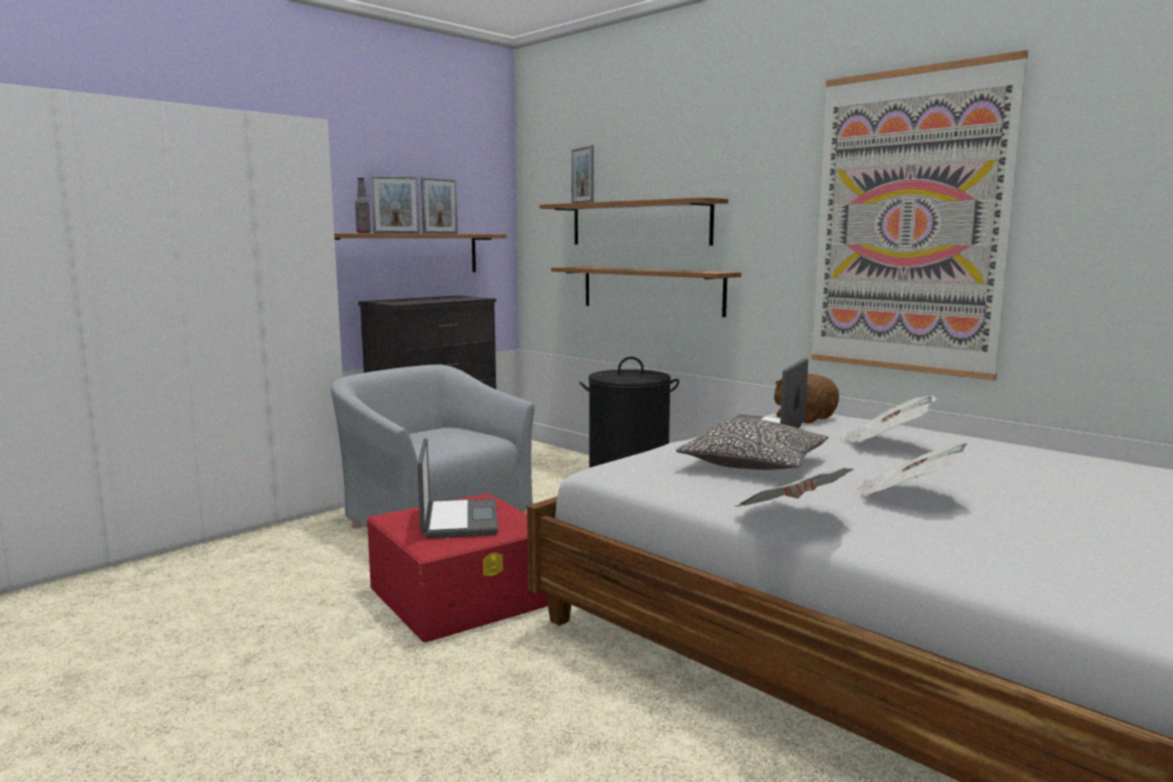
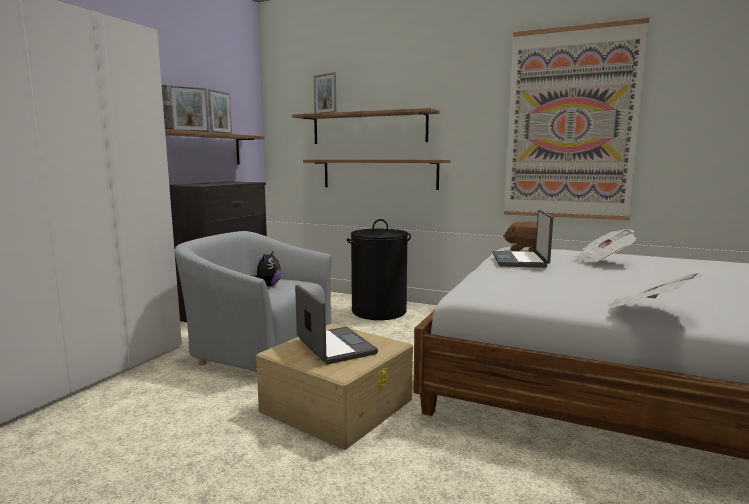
camera: 20 degrees left, 0 degrees up
(442, 438) = (267, 285): none -> plush toy
(463, 594) = (338, 404): red storage box -> beige storage box
(753, 463) = (553, 280): pillow -> none
(905, 496) = (676, 291): newspaper -> none

